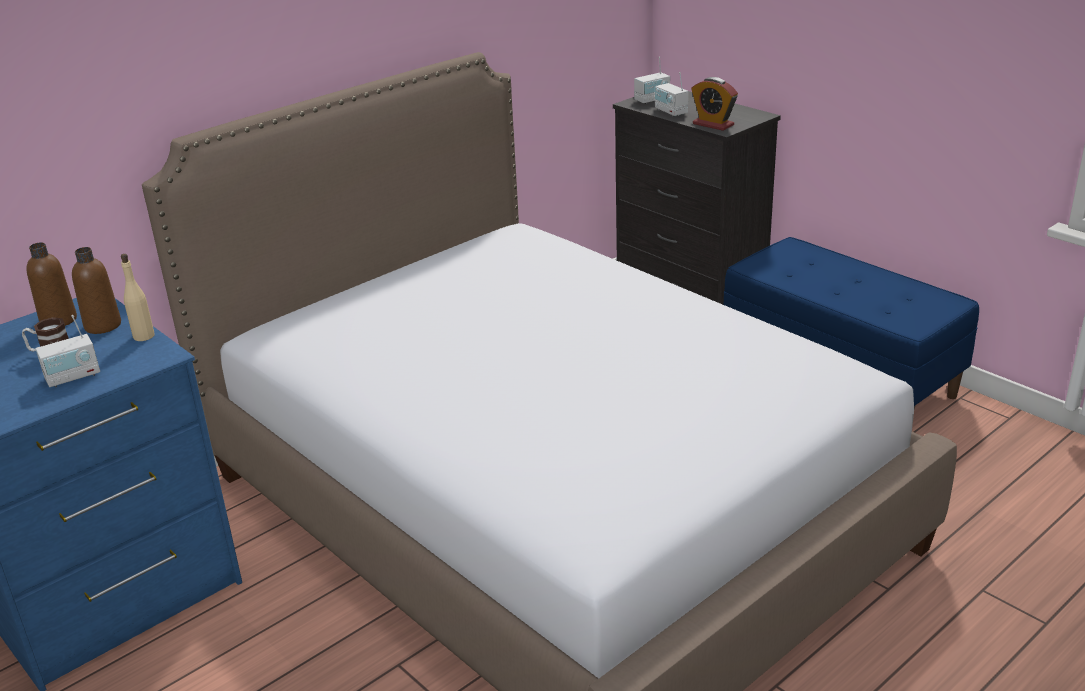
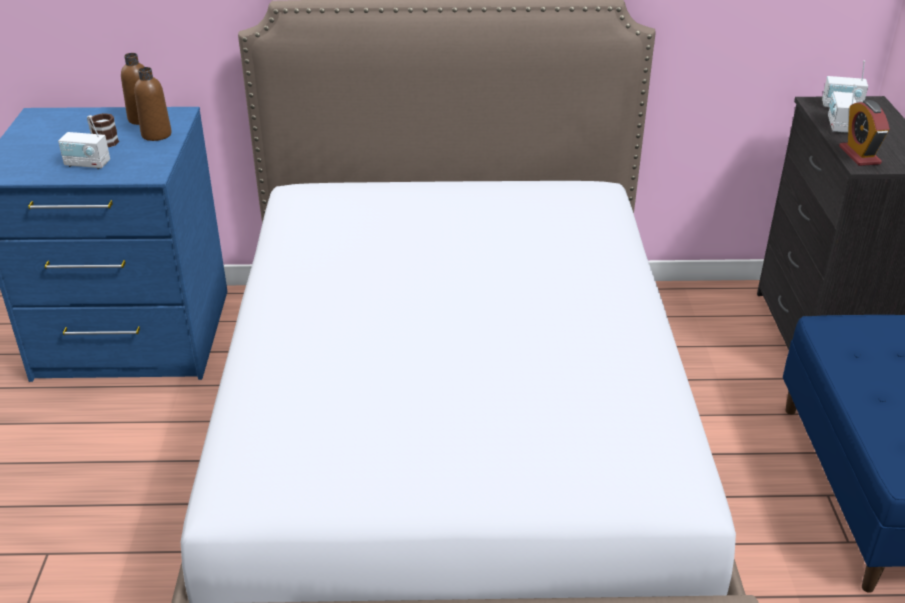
camera: 40 degrees right, 5 degrees up
(144, 336) = (163, 154): beige bottle -> none

